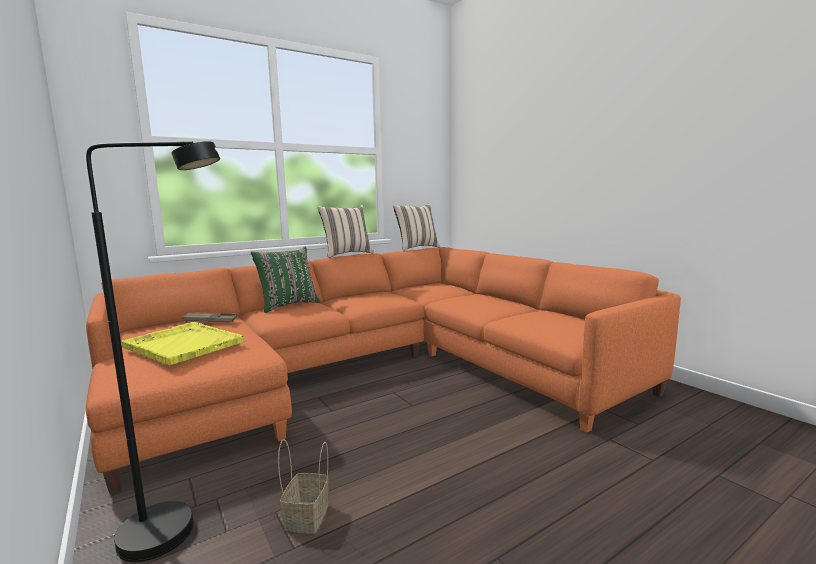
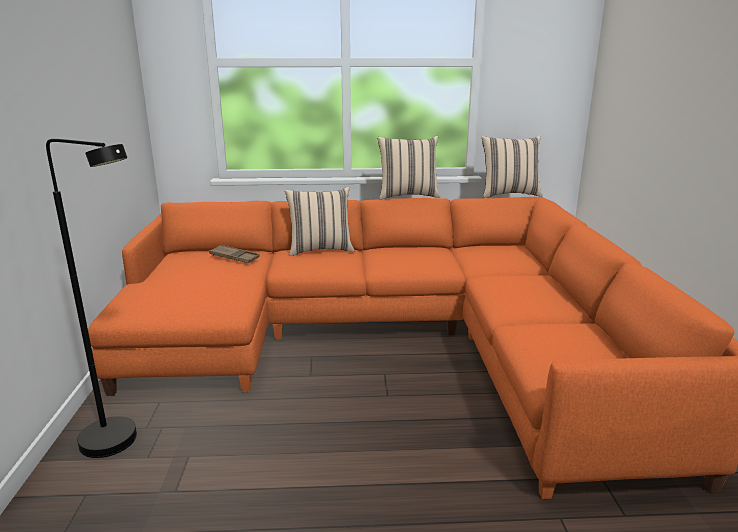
camera: 30 degrees right, 10 degrees up
(183, 344) = (187, 282): yellow tray -> none
(287, 305) = (320, 250): green pillow -> beige pillow
(307, 518) = (203, 471): basket -> none

